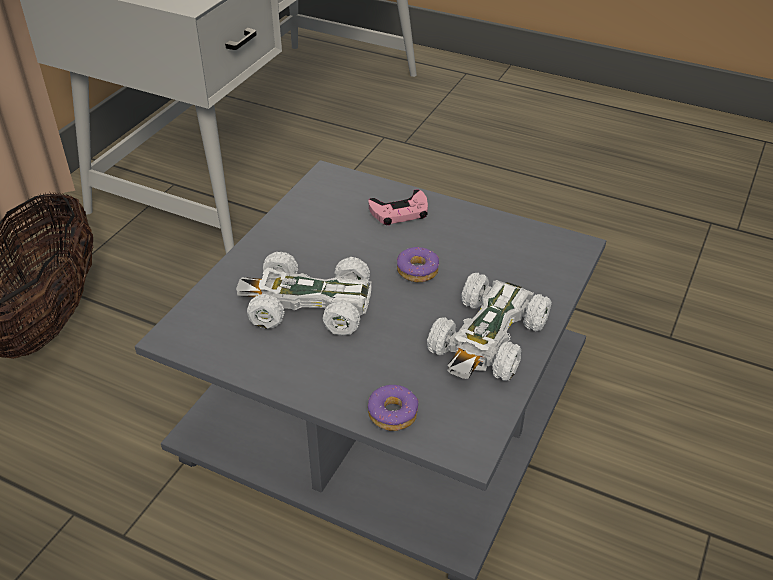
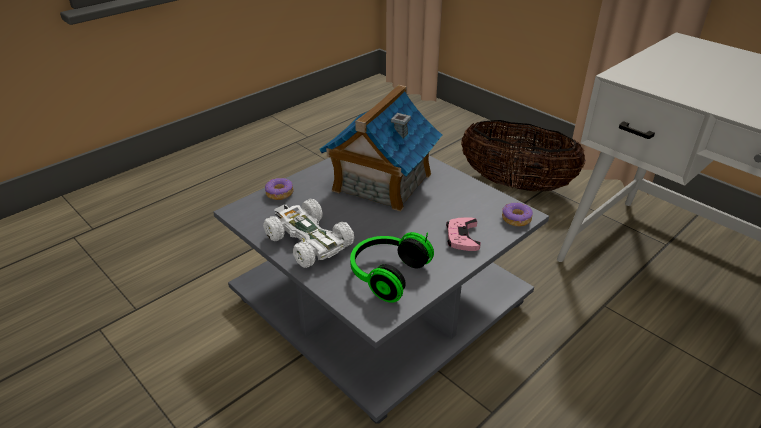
camera: 110 degrees right, 5 degrees down
(308, 306) = (381, 182): white toy car -> toy house
(418, 271) = (390, 229): donut -> donut (516, 219)
(504, 255) = (386, 274): none -> headphones

